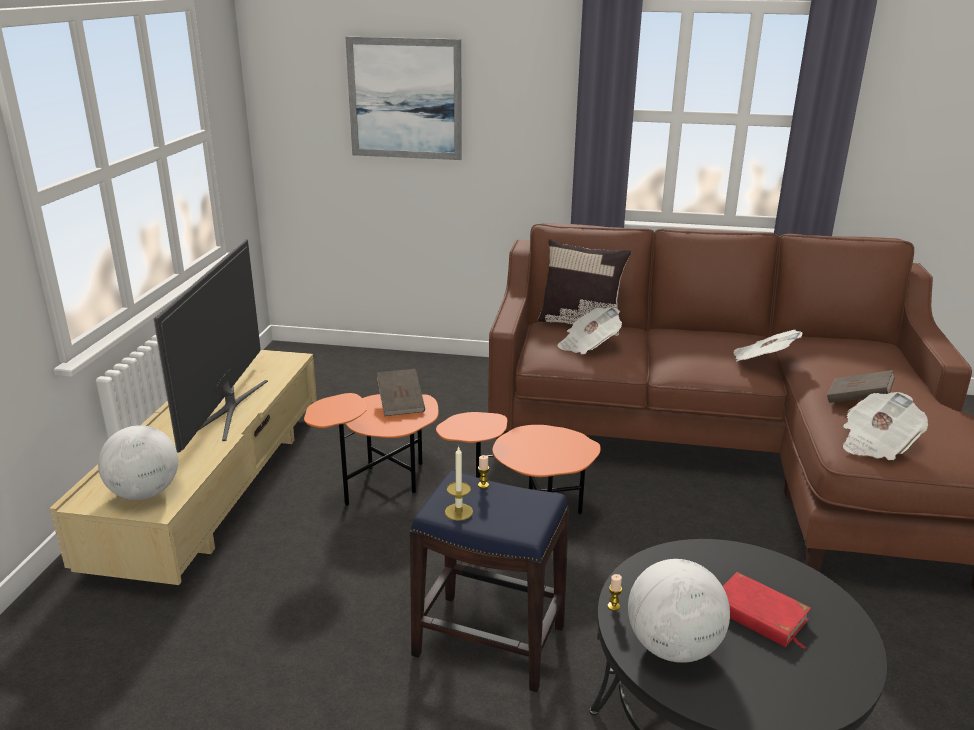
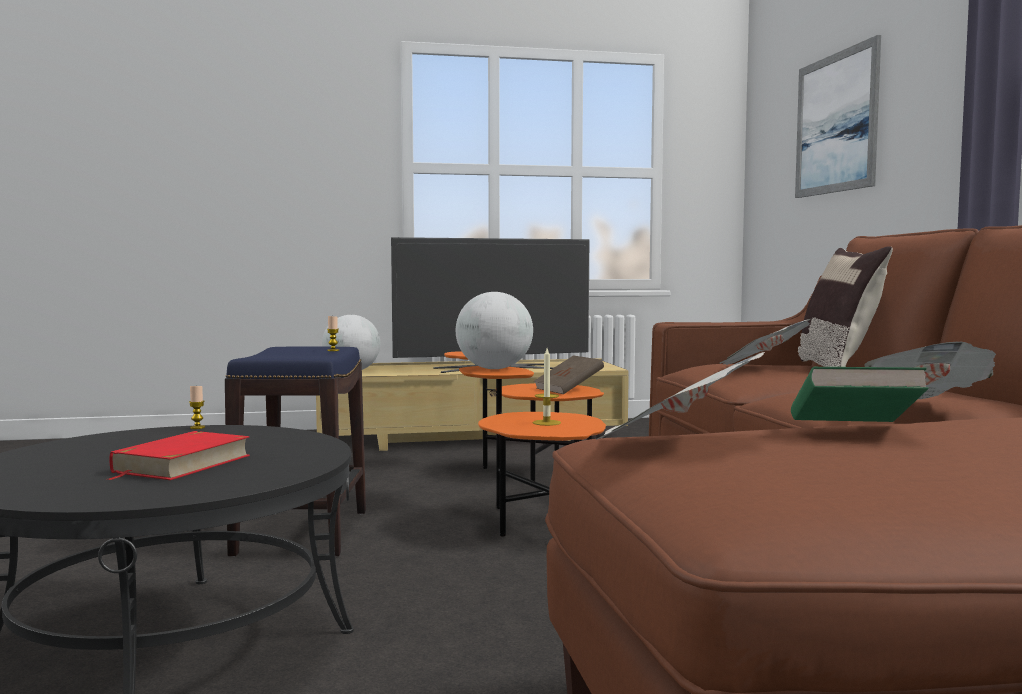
camera: 70 degrees right, 20 degrees down
(458, 512) = (280, 349): candle -> candle (546, 423)
(672, 647) = (123, 443): globe -> globe (494, 369)
(857, 400) = (852, 431): brown book -> green book

